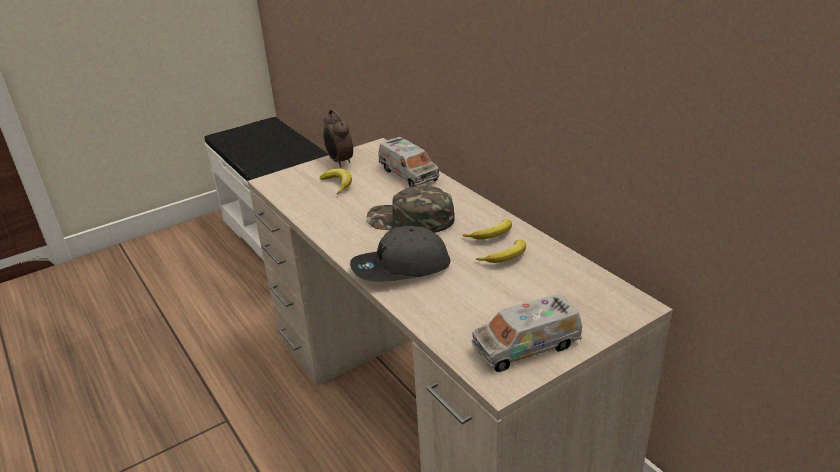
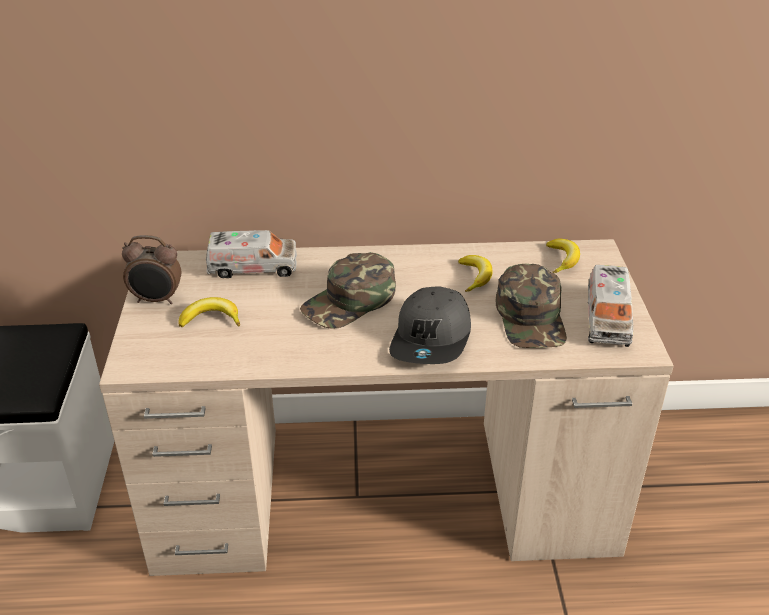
camera: 60 degrees left, 5 degrees up
(481, 304) = (531, 317): none -> green cap
(491, 235) = (431, 269): banana -> banana (562, 260)

